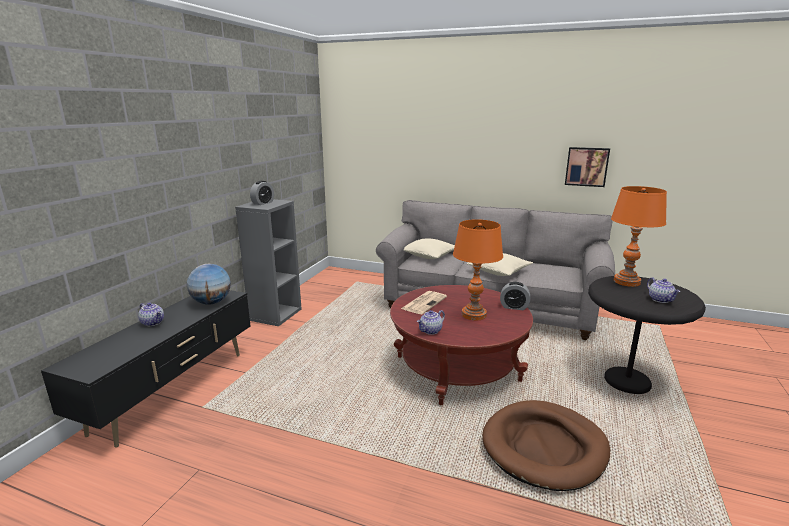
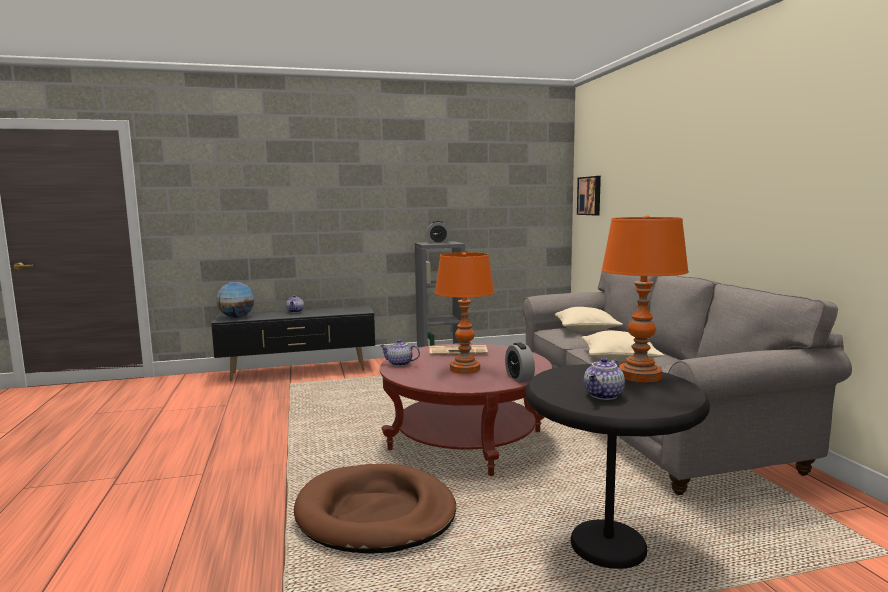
camera: 55 degrees right, 10 degrees down
(211, 302) = (343, 311): globe -> globe (236, 317)
(586, 166) = (823, 215): picture -> picture (590, 196)

